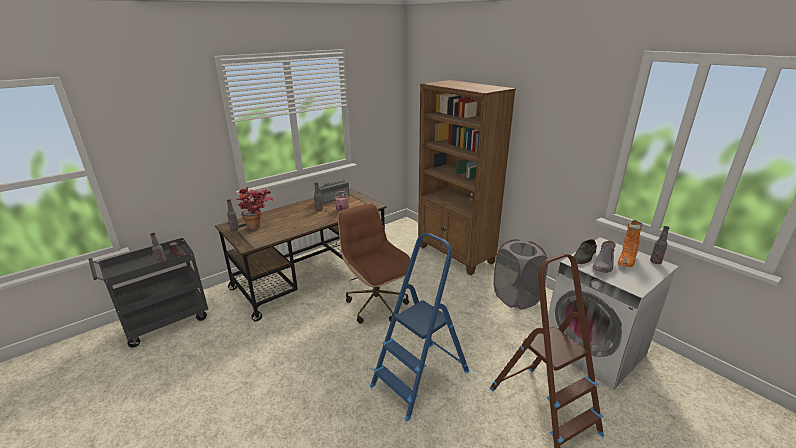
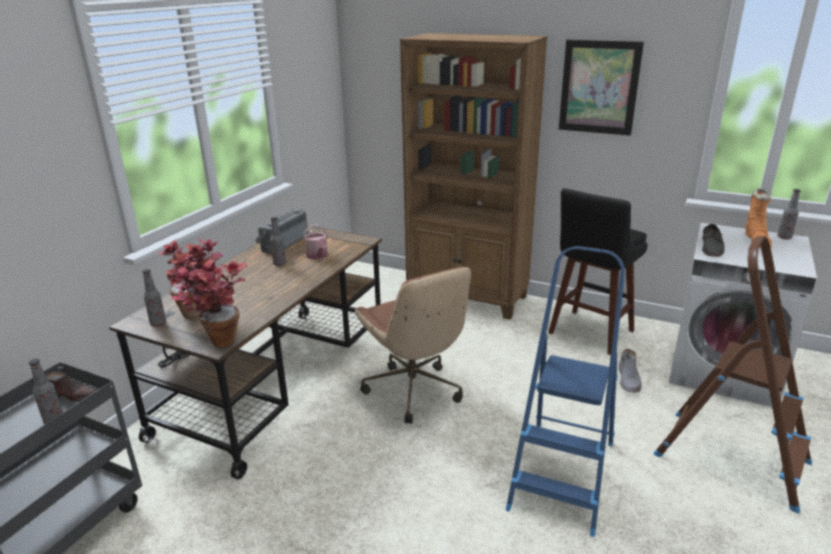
camera: 25 degrees left, 0 degrees up
(250, 243) = (217, 340): none -> potted plant
(375, 304) = (414, 394): brown office chair -> brown office chair turned 150 degrees counterclockwise
(516, 298) = (589, 333): grey laundry basket -> black stool
(546, 127) = (599, 87): none -> picture
(603, 265) = (741, 252): grey boot -> grey boot (629, 380)

